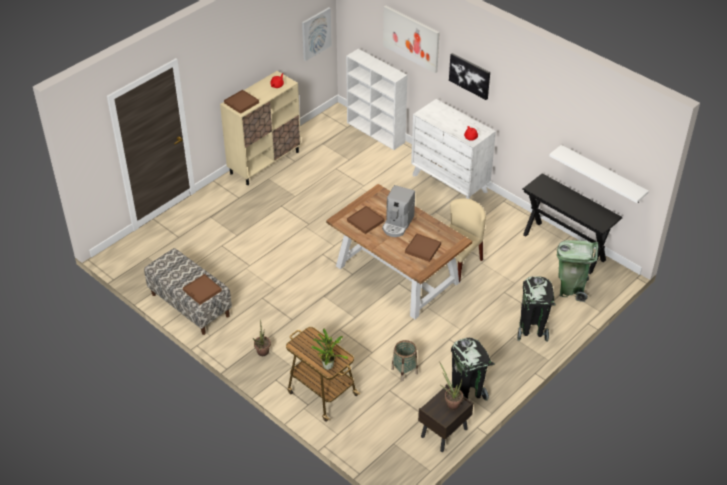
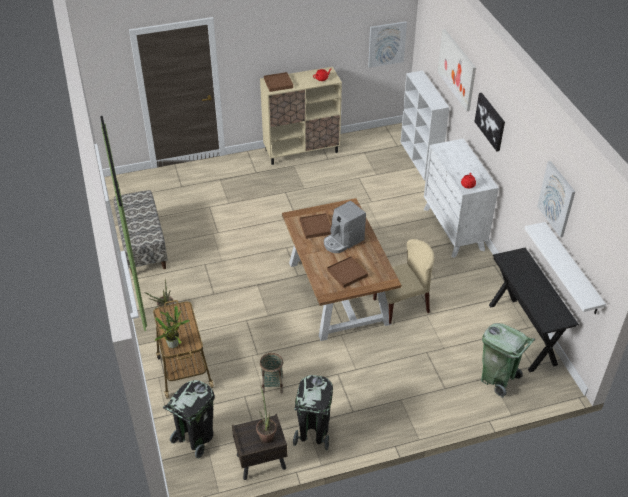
camera: 30 degrees right, 0 degrees up
(202, 290) = (140, 234): brown tray -> none
(532, 330) = (425, 401): black trash can -> black trash can (195, 438)
(572, 121) = (557, 199): none -> picture

